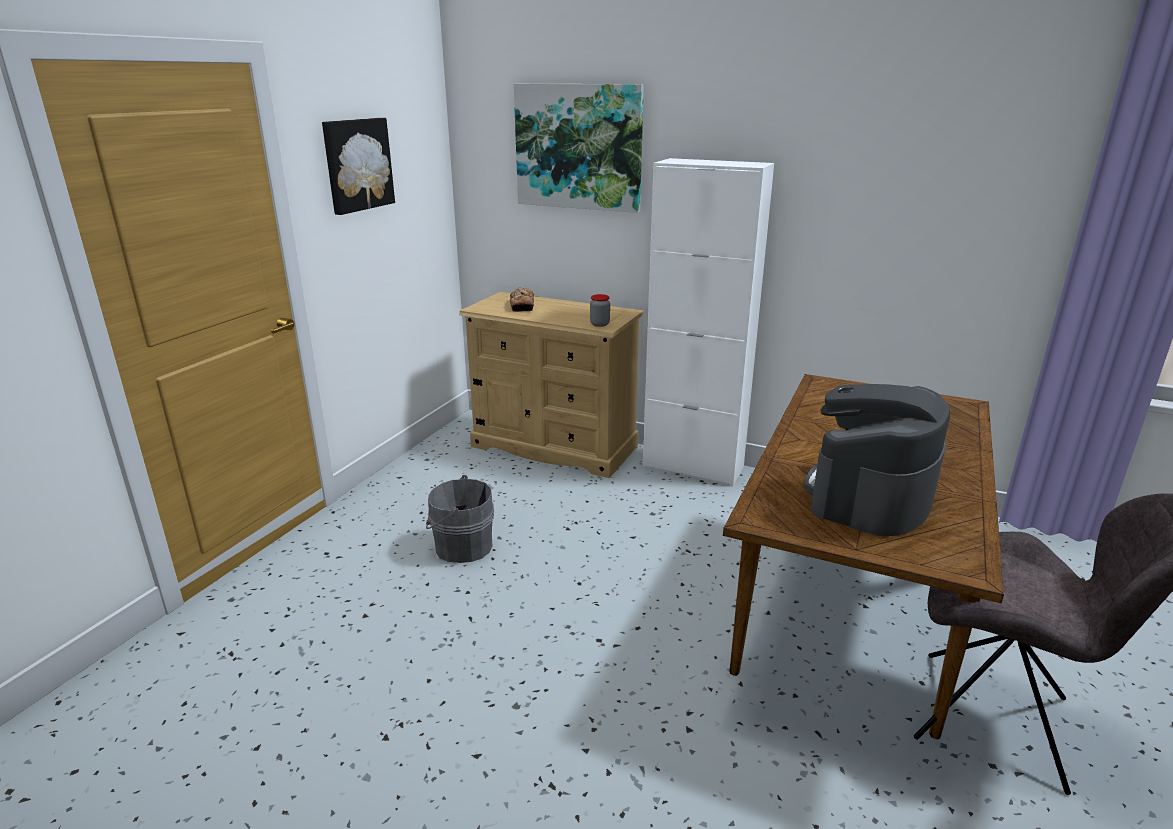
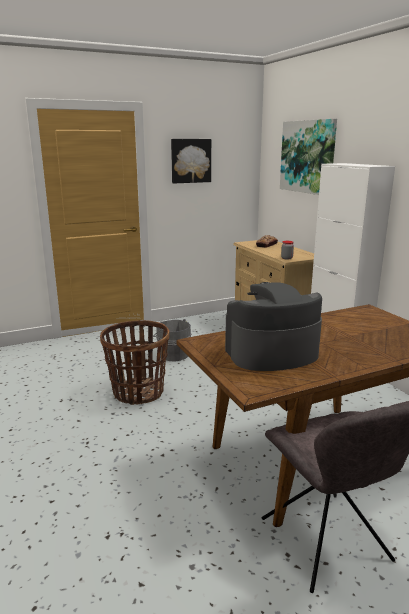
camera: 40 degrees right, 5 degrees down
(502, 644) = (138, 392): none -> basket

